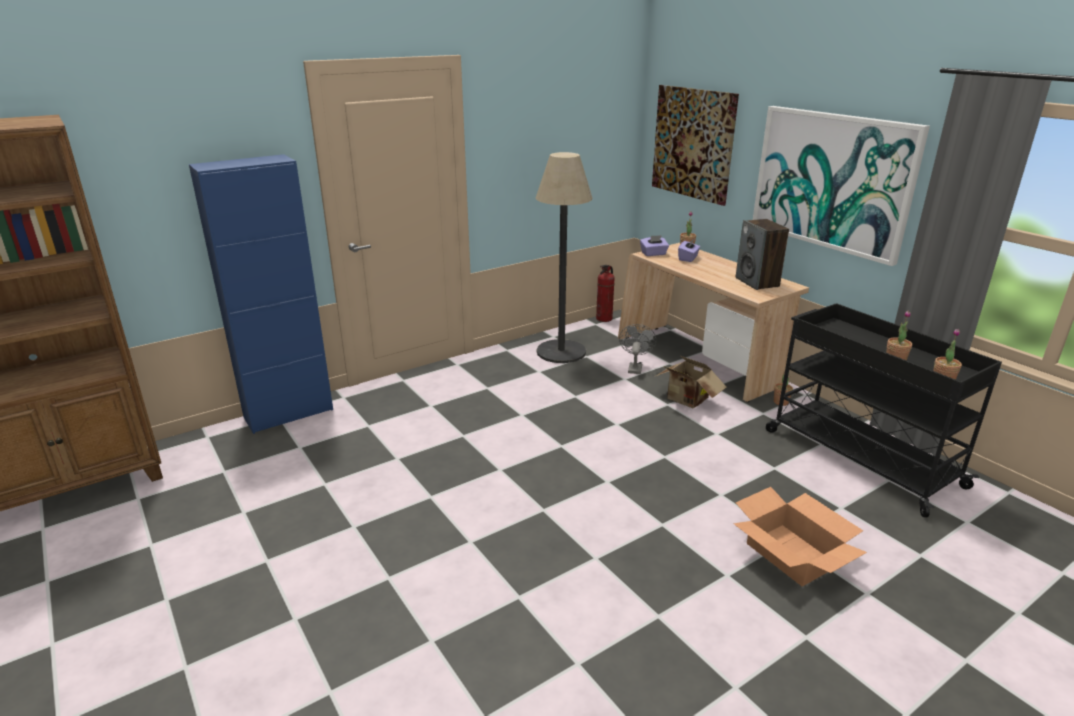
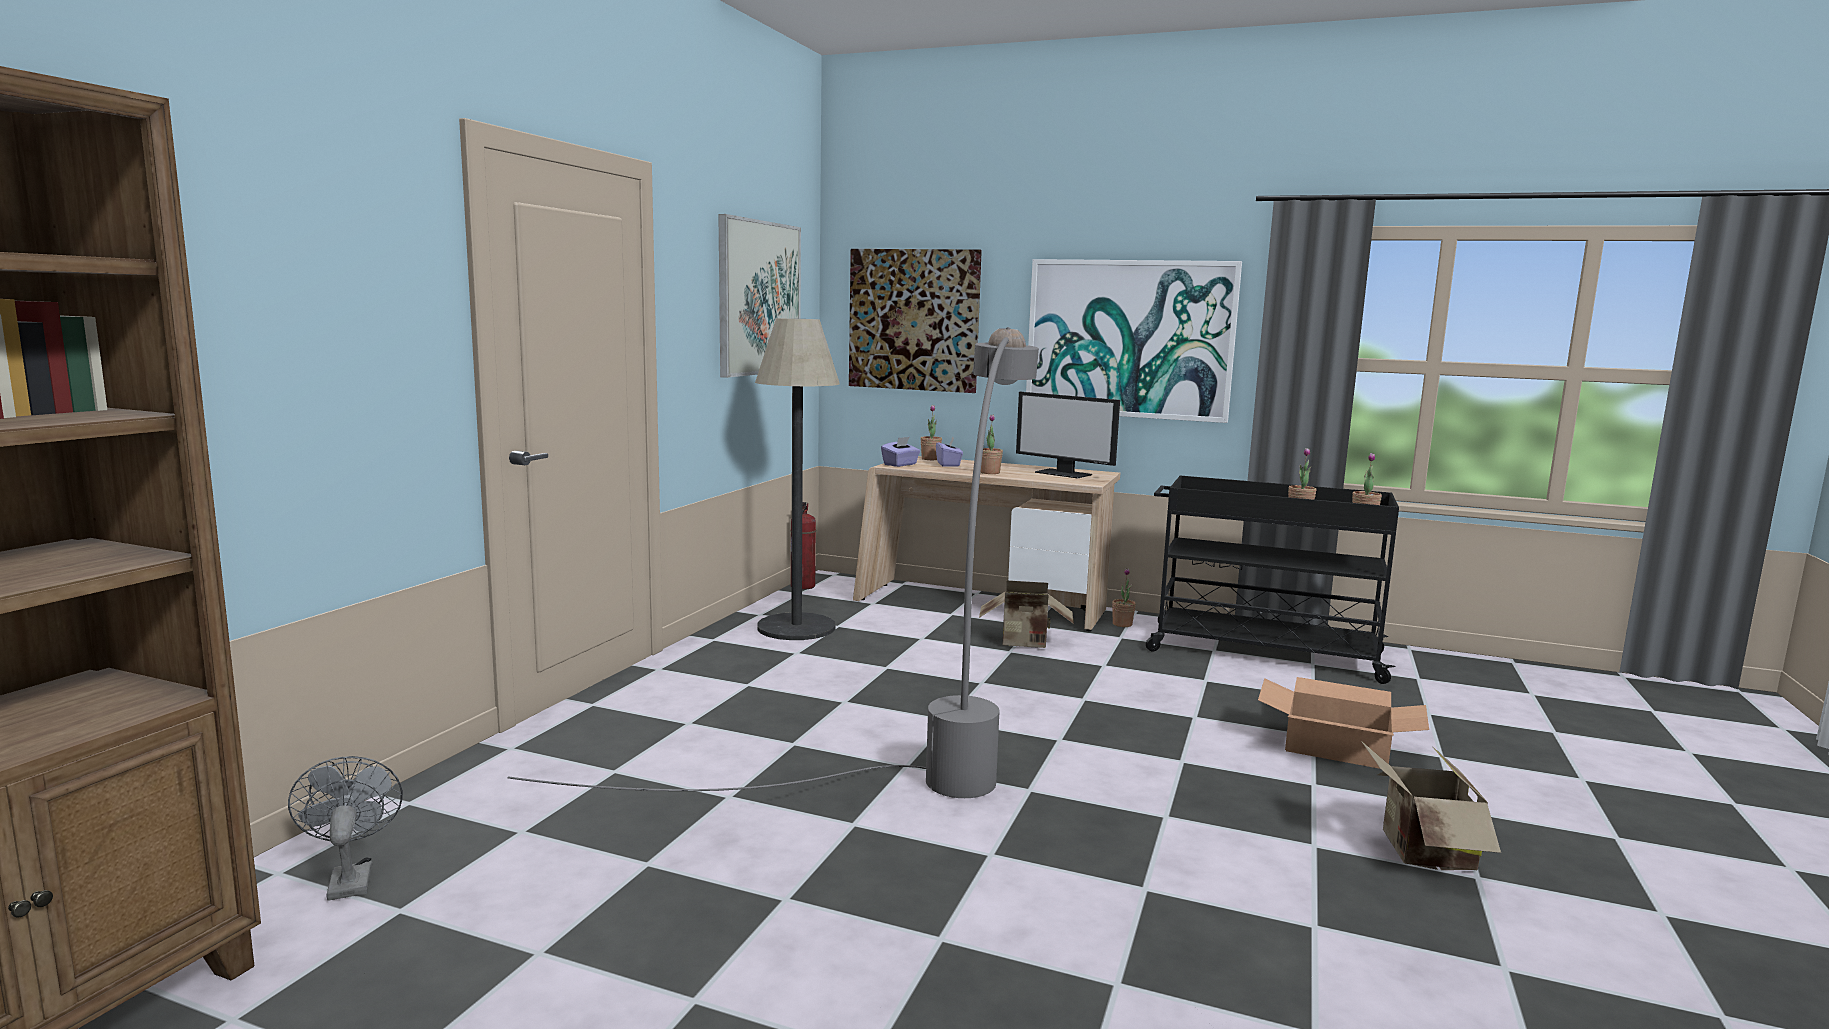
camera: 35 degrees left, 15 degrees down
(289, 414) = (427, 794): blue cabinet -> none
(532, 460) = (933, 744): none -> grey floor lamp
(570, 129) = (759, 298): none -> picture
(635, 367) = (917, 625): grey fan -> grey fan (350, 878)
(701, 273) = (990, 472): none -> potted plant
(723, 653) = (1420, 853): none -> cardboard box
(757, 282) = (1064, 473): speaker -> monitor

